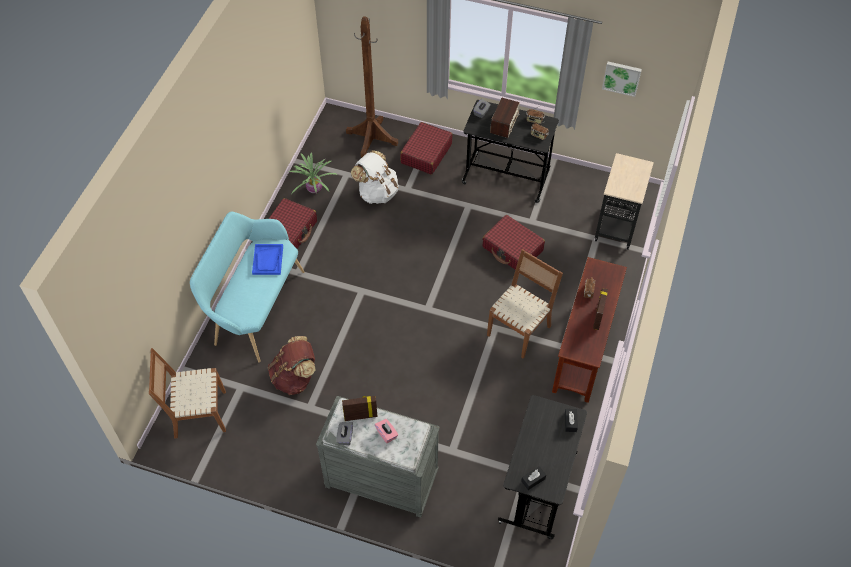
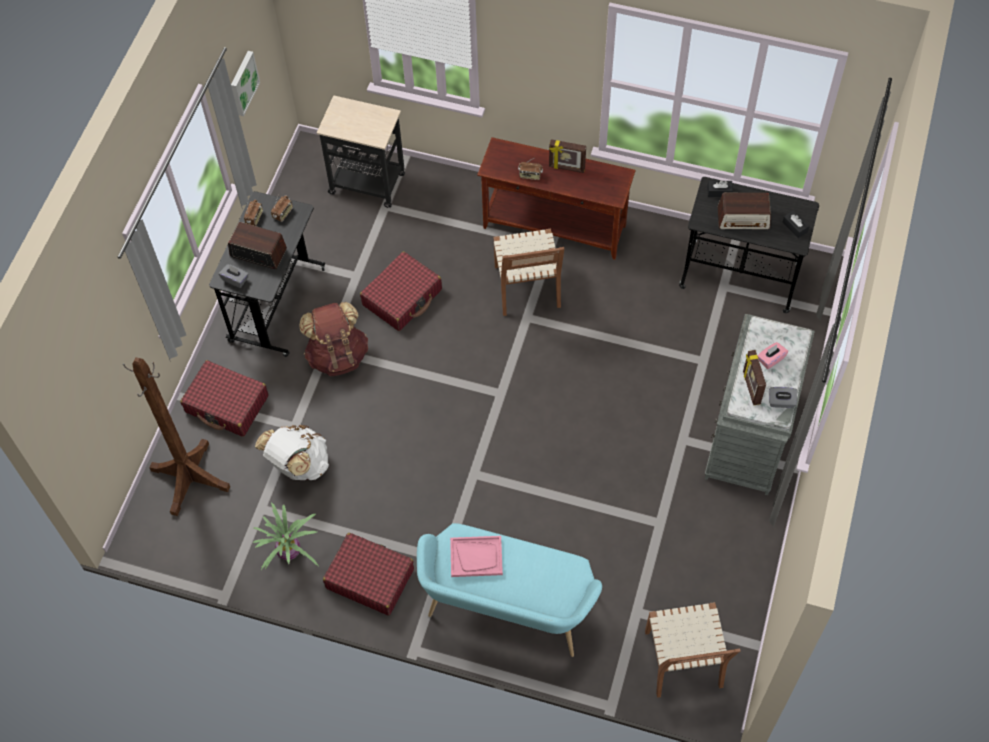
camera: 90 degrees left, 5 degrees up
(268, 260) = (476, 557): blue tray -> pink tray
(295, 378) = (617, 545): brown backpack -> brown backpack (337, 355)
(520, 328) = (527, 290): chair -> chair turned 135 degrees counterclockwise
(541, 439) = (743, 218): none -> radio

